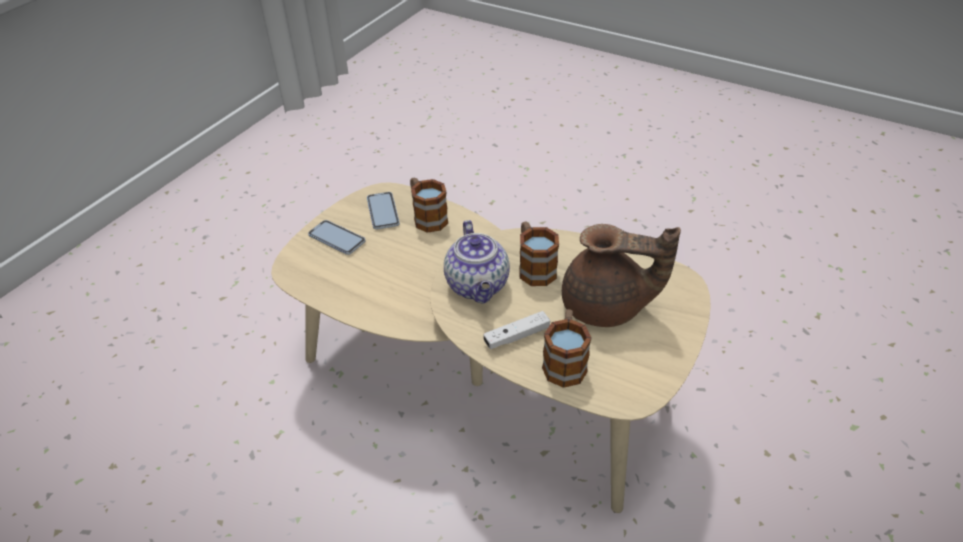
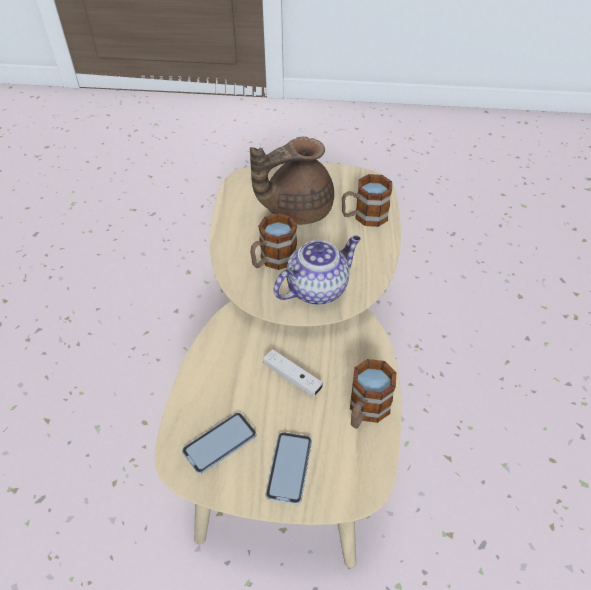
camera: 115 degrees left, 5 degrees up
(427, 217) = (212, 394): mug -> mug (366, 411)
(516, 336) = (358, 247): white game controller -> white game controller (292, 377)
(606, 307) = (296, 209): brown teapot -> brown teapot turned 105 degrees counterclockwise

